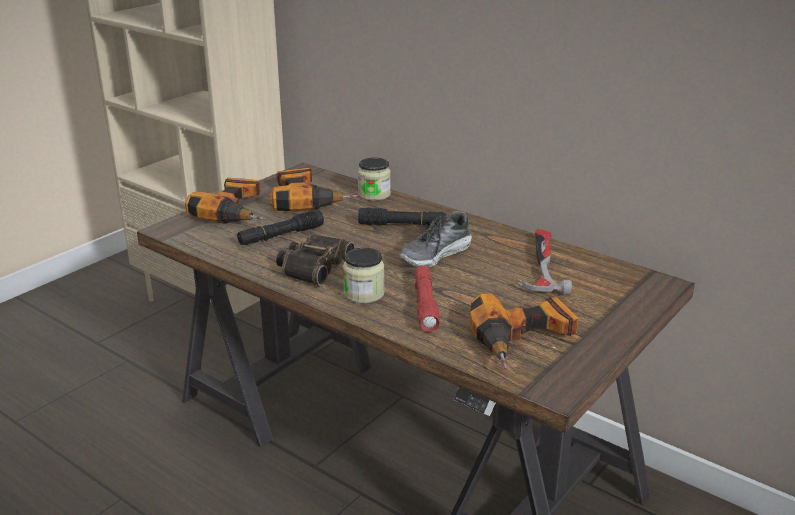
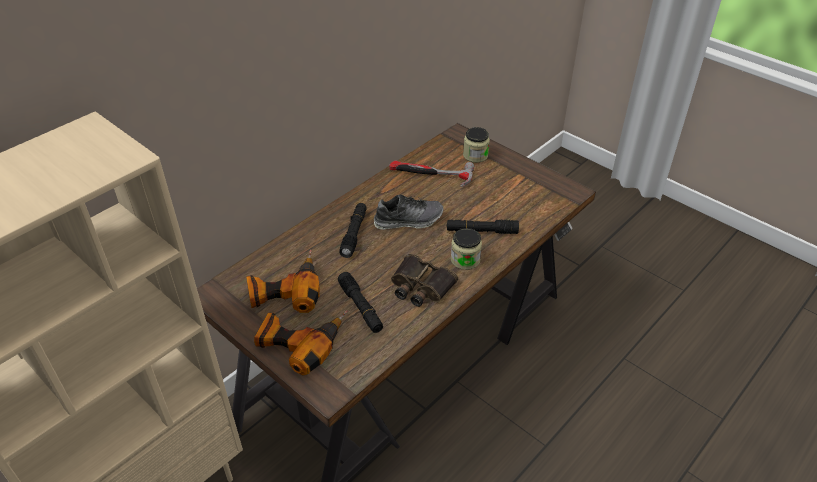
camera: 85 degrees left, 15 degrees up
(374, 194) = (287, 247): jar -> jar (475, 155)
(425, 304) = (481, 231): red flashlight -> black flashlight
(435, 254) = (408, 220): shoe -> shoe turned 60 degrees counterclockwise
(524, 341) = (525, 195): power drill -> none

